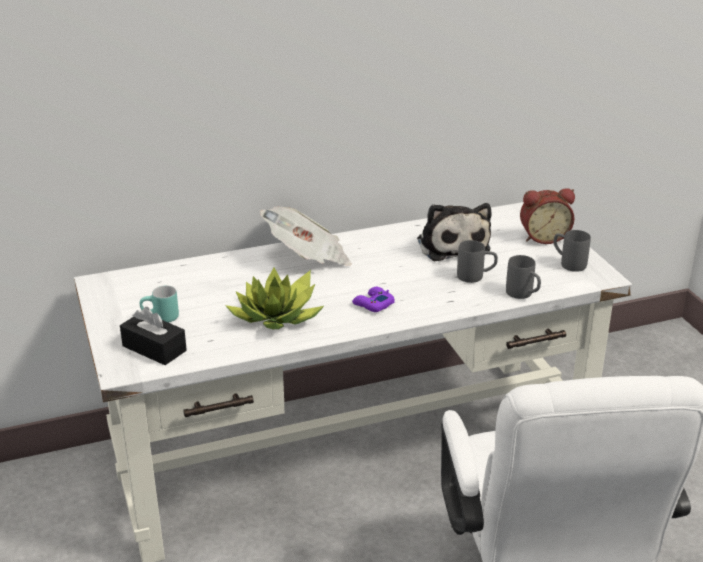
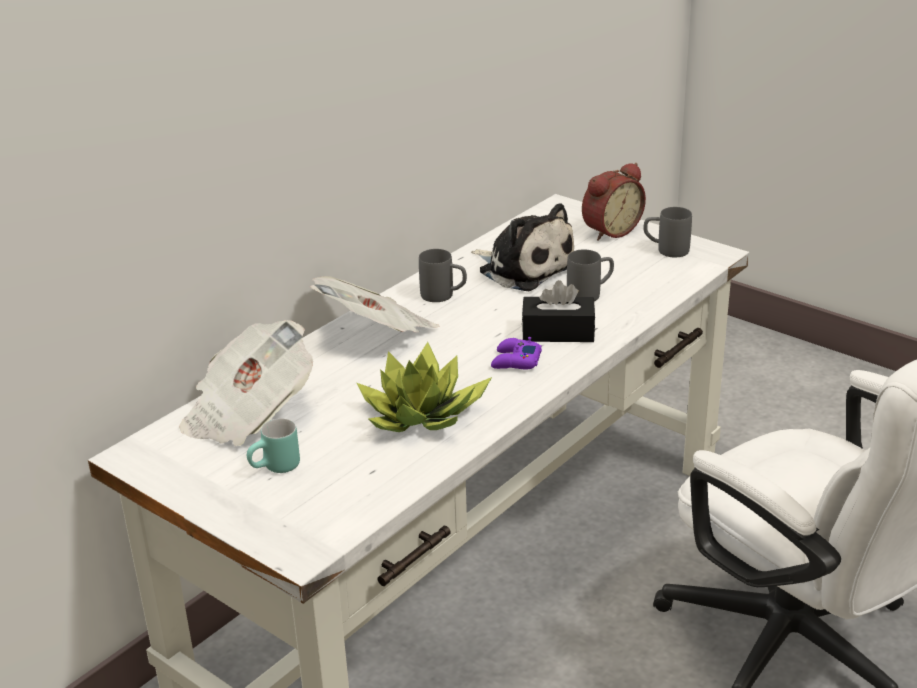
camera: 30 degrees left, 0 degrees up
(154, 348) = (312, 508): black tissue box -> black tissue box (558, 332)
(181, 281) = (248, 414): none -> newspaper
(523, 295) = (660, 297): grey mug -> grey mug (444, 296)

